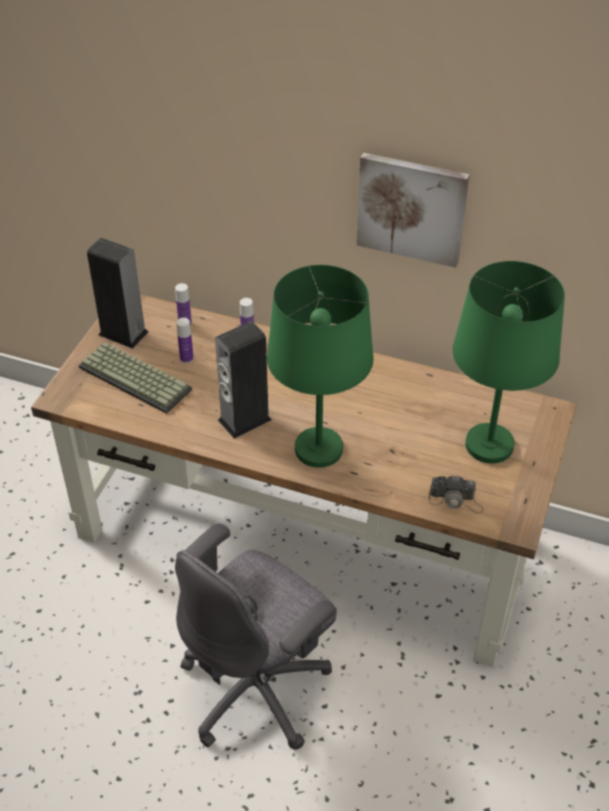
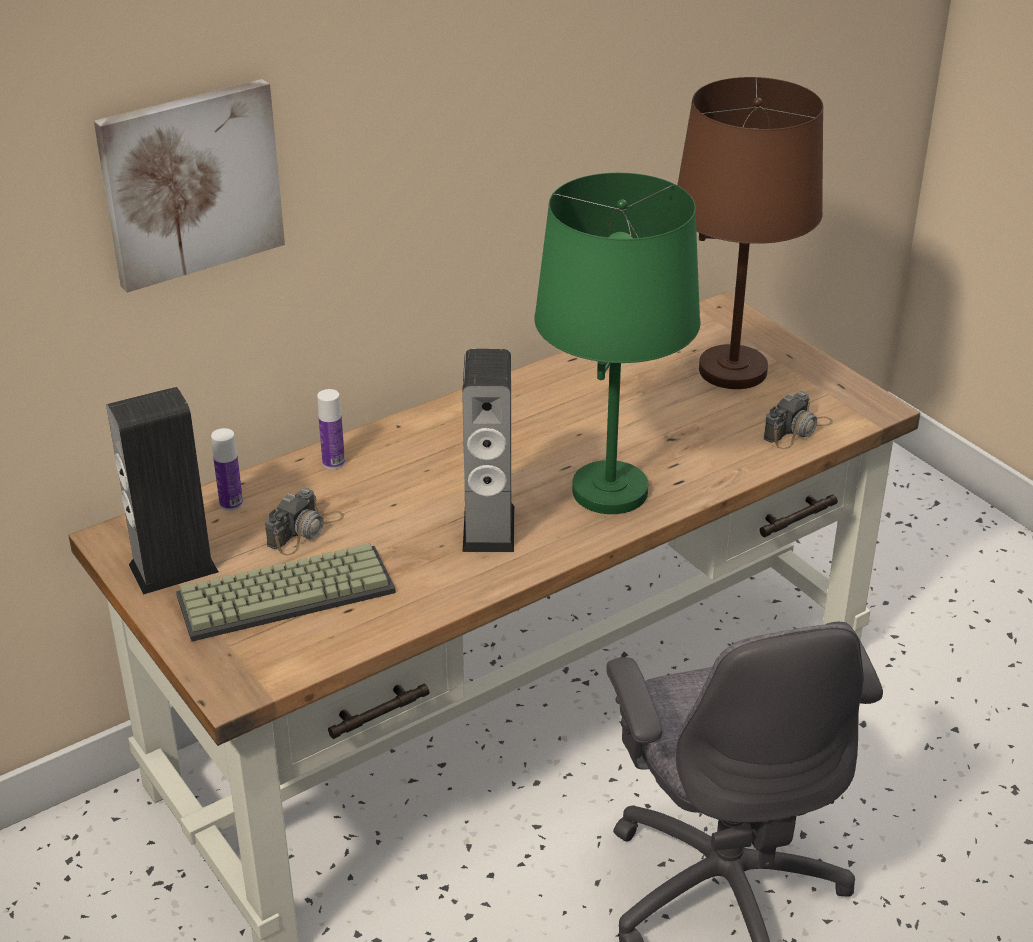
camera: 55 degrees left, 10 degrees down
(186, 358) = (305, 530): bottle -> camera
(412, 208) = (507, 112): picture -> picture (190, 183)
(490, 445) = (733, 370): green table lamp -> brown table lamp

